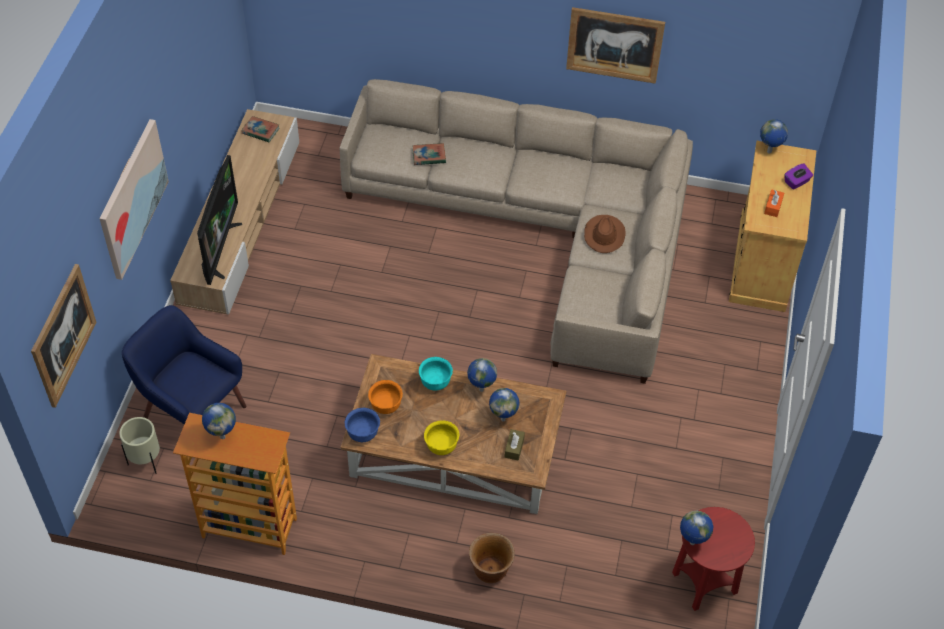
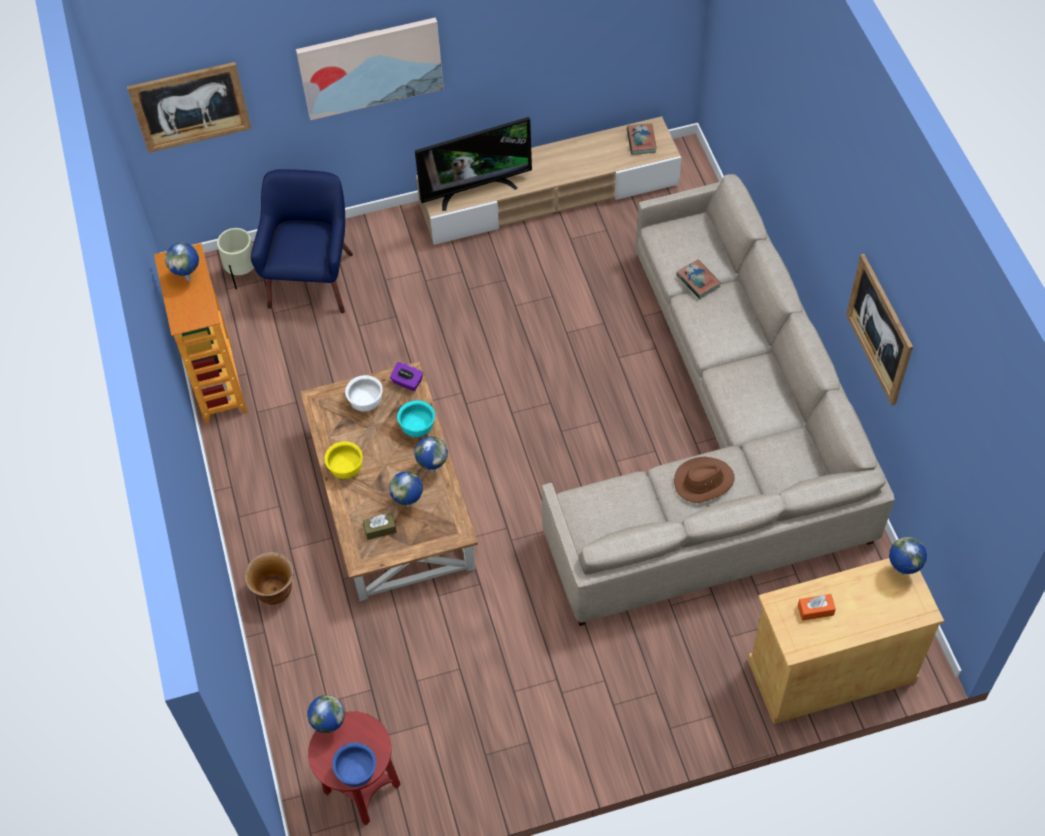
camera: 65 degrees right, 5 degrees up
(363, 434) = (324, 401): blue bowl -> blue bowl (357, 772)
(386, 406) = (366, 403): orange bowl -> white bowl
(796, 182) = (873, 619): purple tissue box -> purple tissue box (407, 382)

